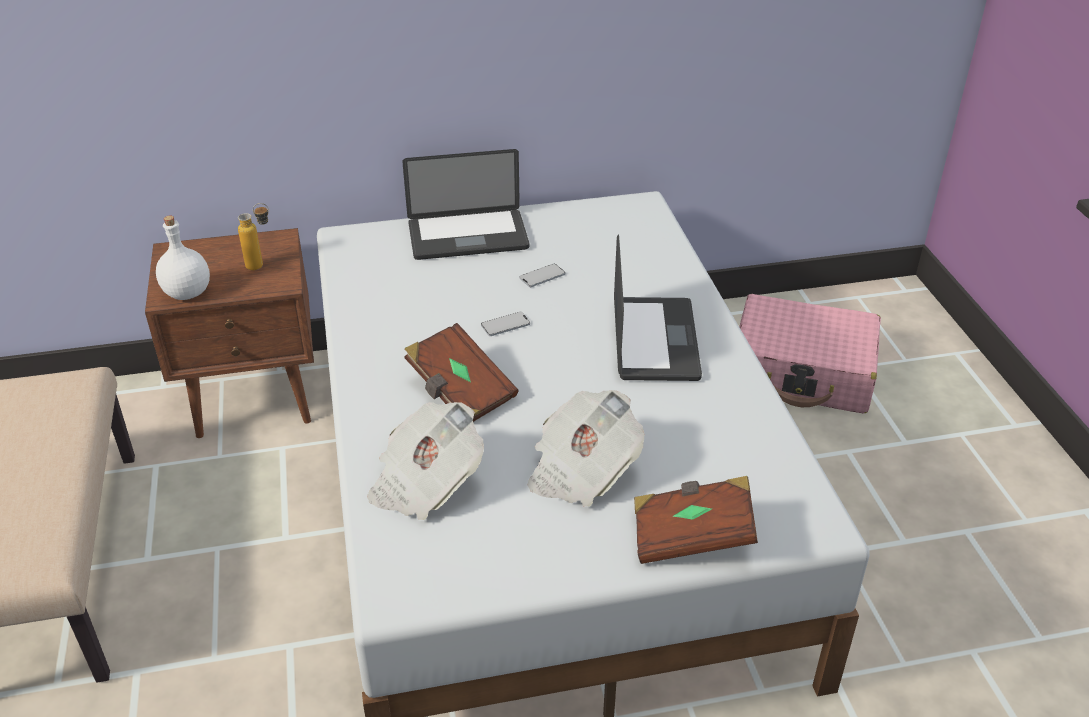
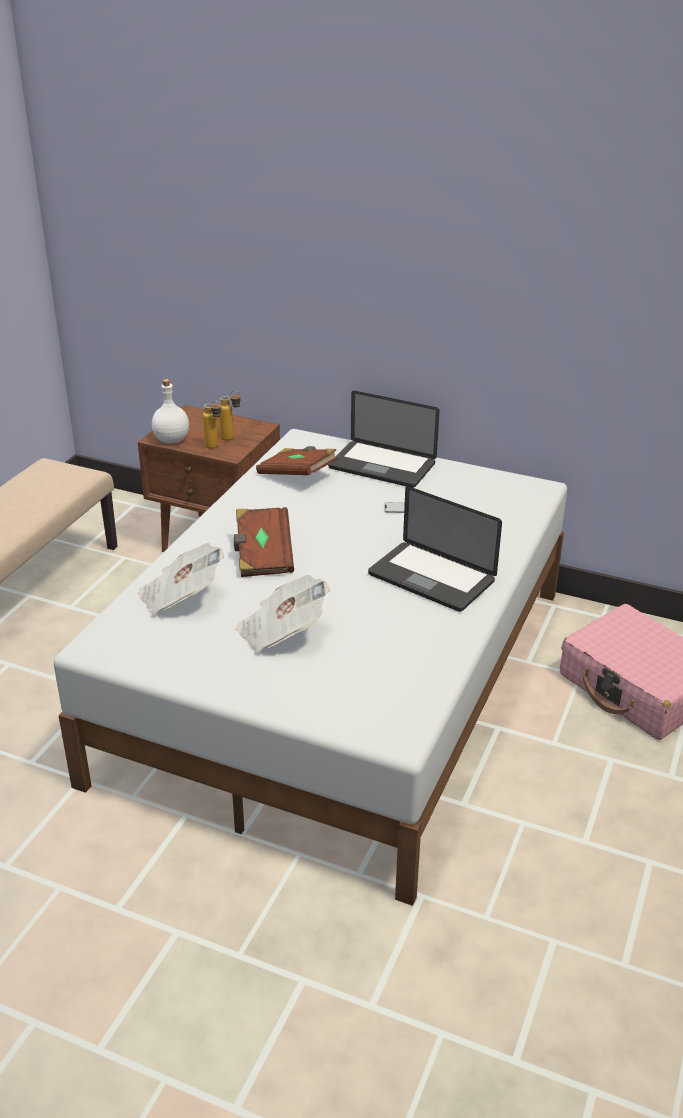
camera: 35 degrees right, 5 degrees down
(253, 283) = (214, 448): none -> bottle
(505, 325) = (340, 529): phone -> none
(655, 341) = (431, 578): laptop -> laptop turned 90 degrees clockwise
(691, 536) = (304, 700): brown book -> brown book (297, 475)

